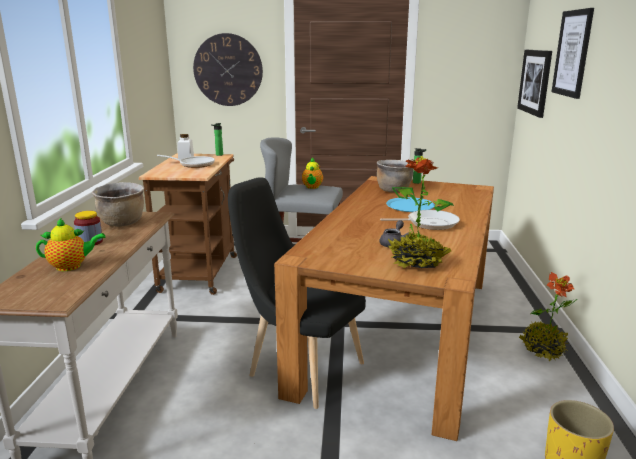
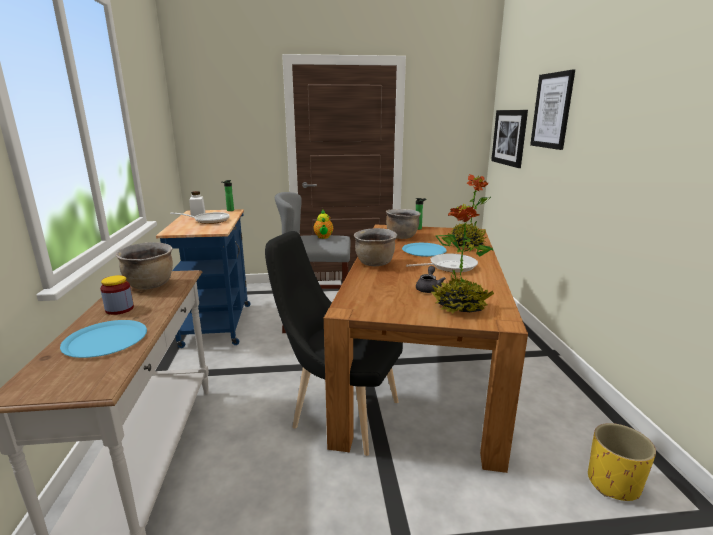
camera: 10 degrees left, 0 degrees up
(71, 266) = (105, 340): teapot -> blue plate
(200, 270) = (218, 321): brown cart -> blue cart
(228, 70) = (231, 130): wall clock -> none
(350, 216) = (375, 263): none -> brown cooking pot
(542, 349) = (547, 371): potted plant -> potted plant (466, 245)

